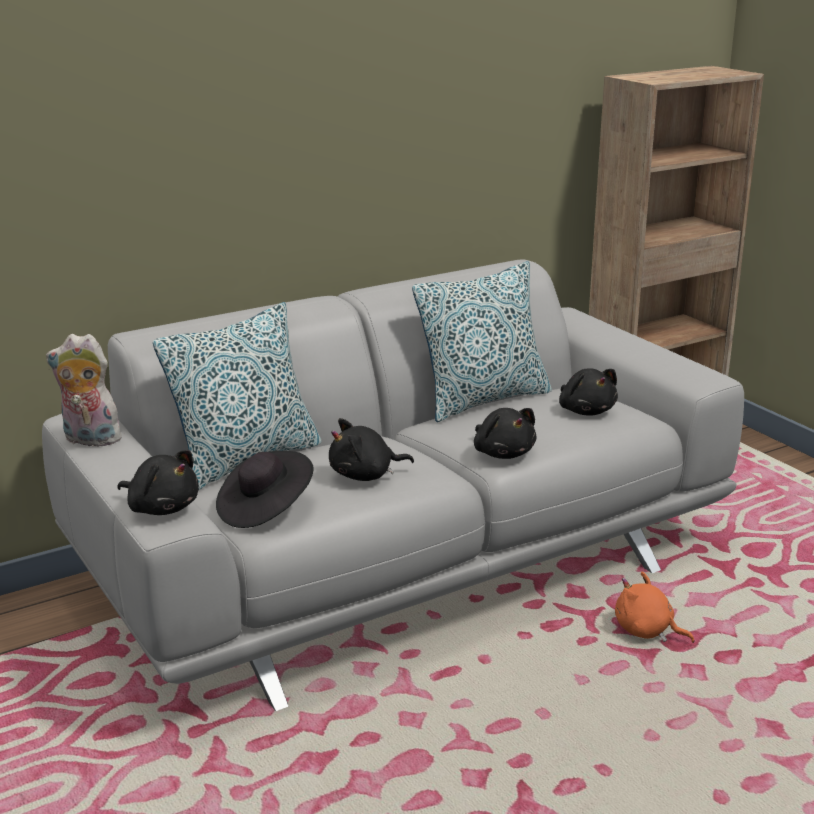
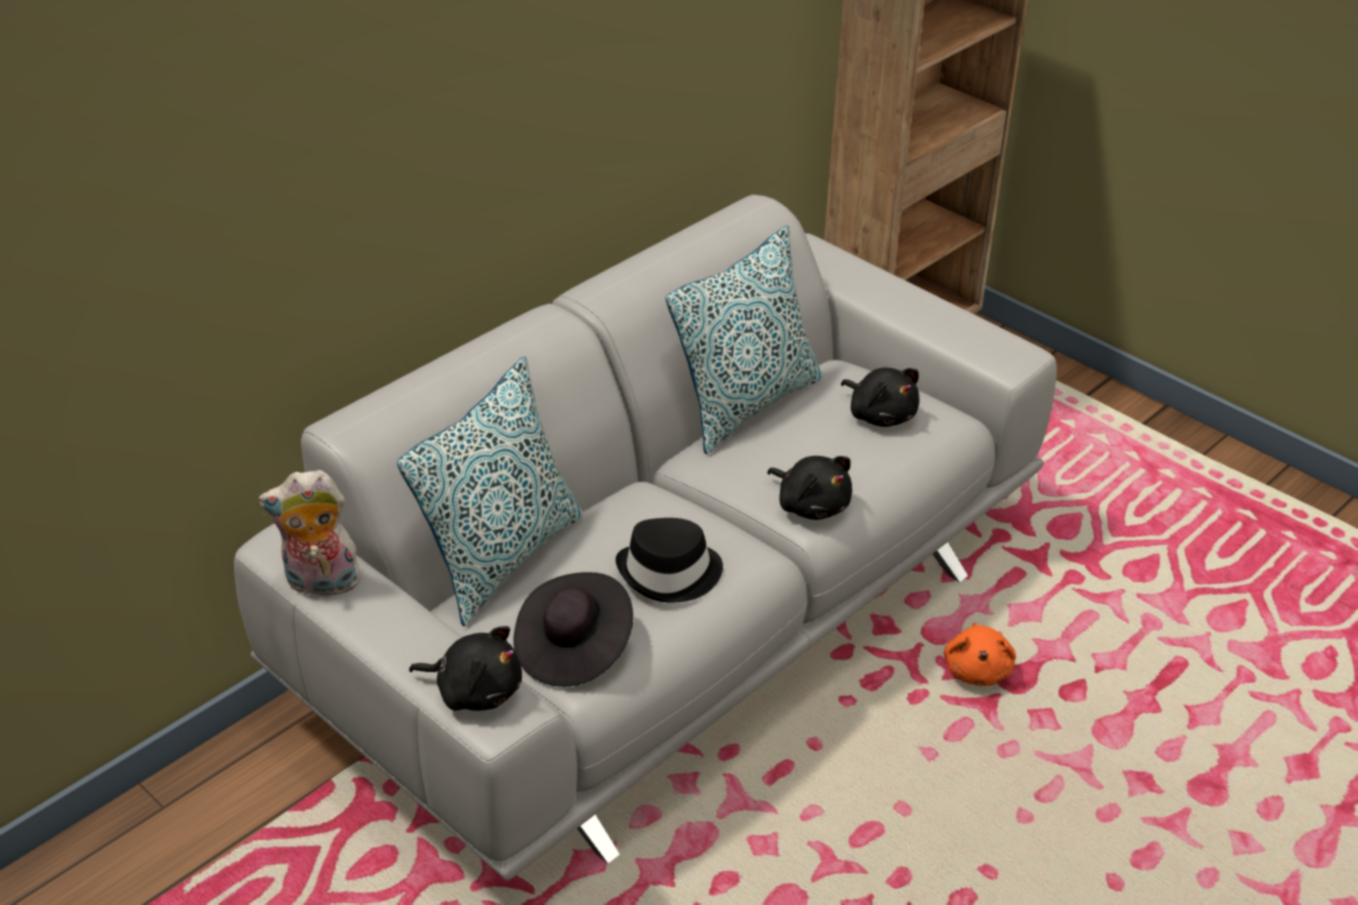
camera: 15 degrees left, 15 degrees up
(365, 475) = (670, 573): black plush toy -> black hat
(646, 631) = (977, 669): orange plush toy -> orange plush toy turned 105 degrees counterclockwise

